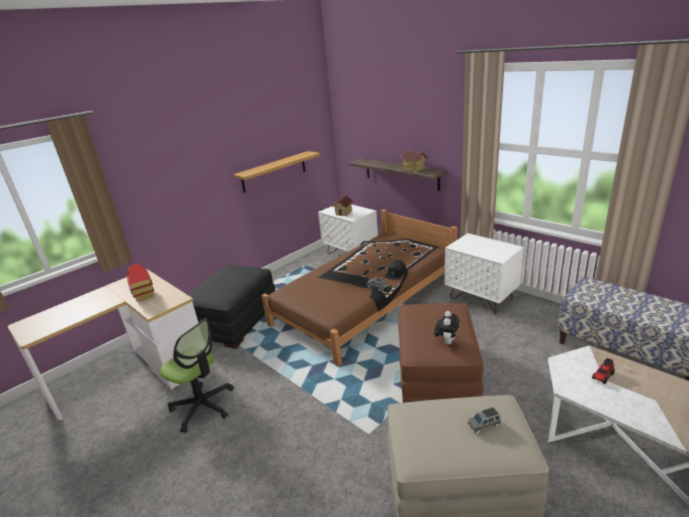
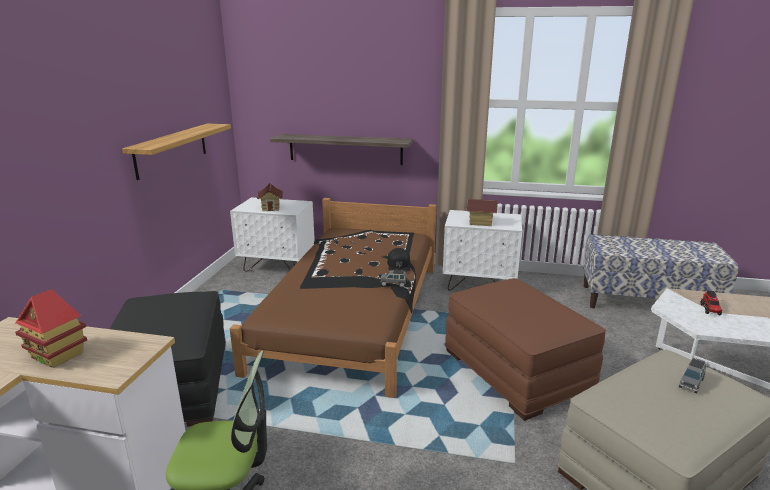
camera: 35 degrees left, 5 degrees down
(414, 169) = (371, 139): toy house -> toy house (481, 223)
(446, 341) = (551, 316): plush toy -> none

